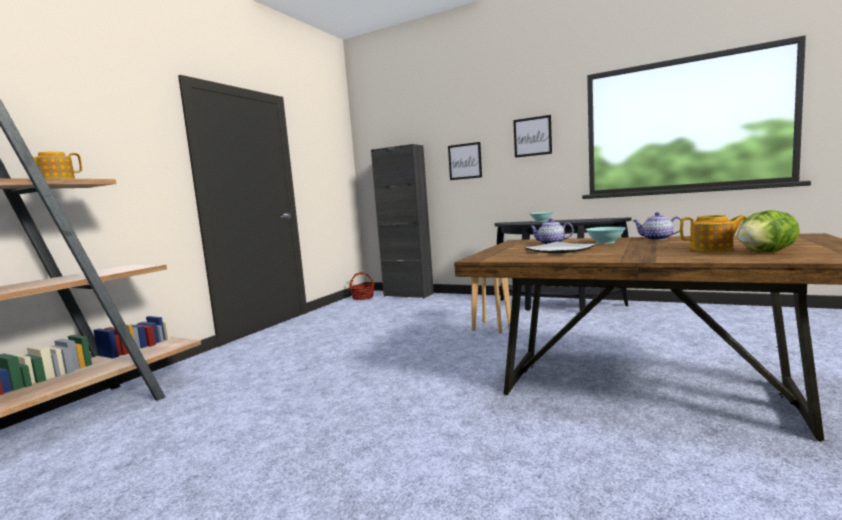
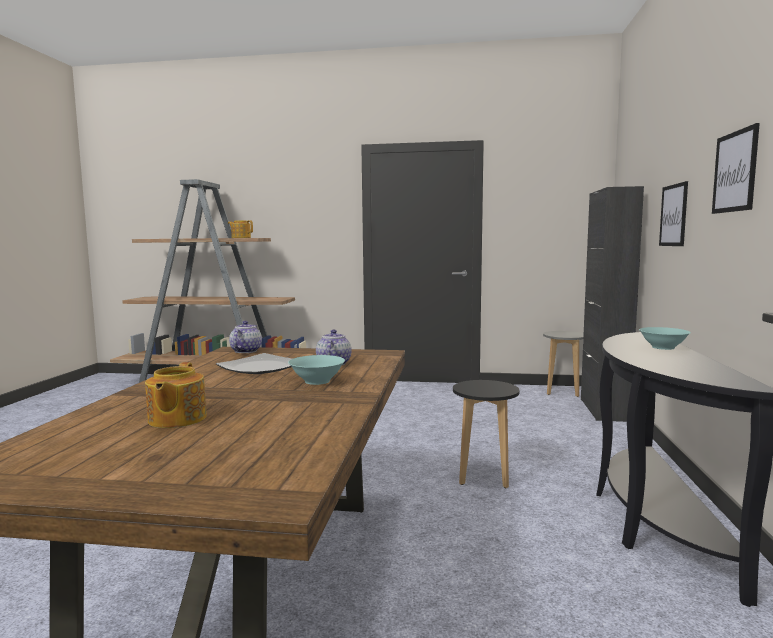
camera: 70 degrees right, 0 degrees up
(363, 297) = (563, 392): basket -> grey stool
(656, 239) = (332, 402): teapot -> teapot (246, 351)
(765, 252) = (105, 439): lettuce -> none

